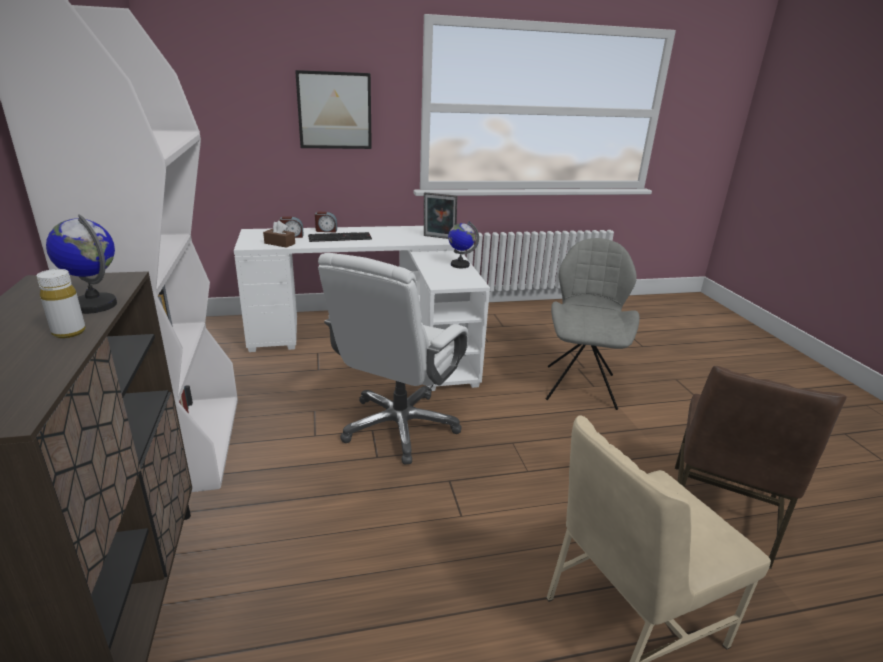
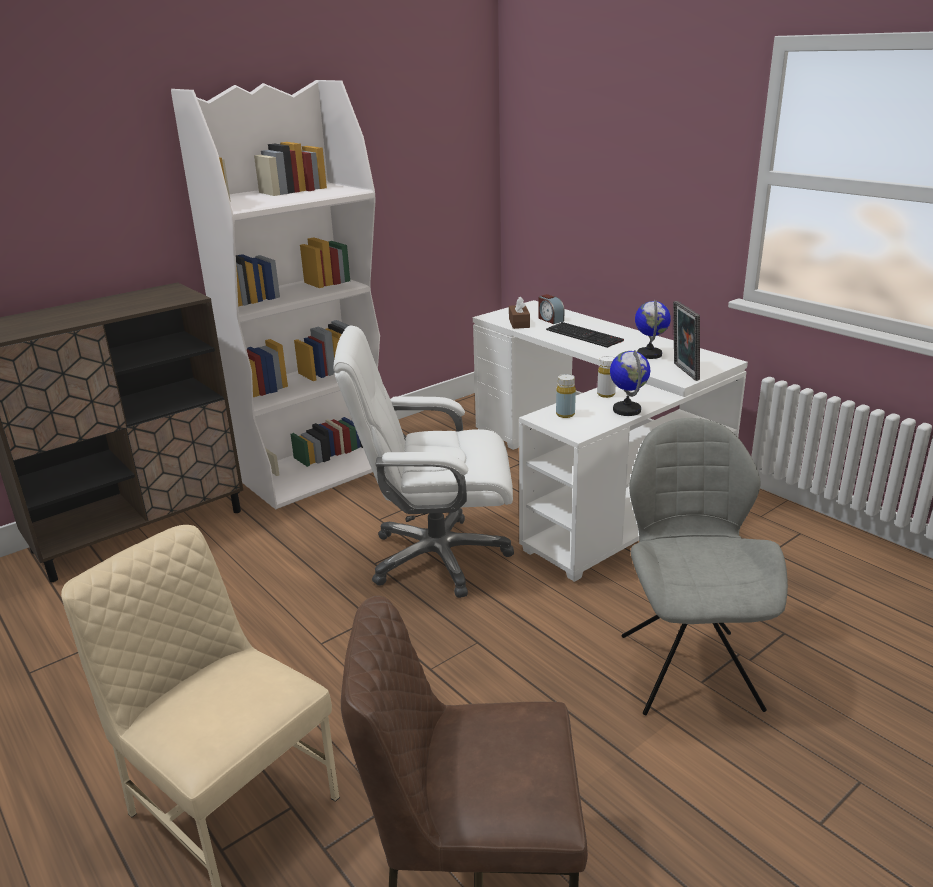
camera: 65 degrees right, 0 degrees up
(69, 332) = (94, 316): white bottle -> white bottle (606, 394)
(95, 305) = (138, 307): globe -> globe (649, 354)
(326, 230) = (595, 324): alarm clock -> none
(334, 110) = (652, 173): picture -> none
(444, 278) = (565, 414): none -> yellow bottle
(580, 385) = (688, 667): grey chair -> grey chair turned 75 degrees counterclockwise

